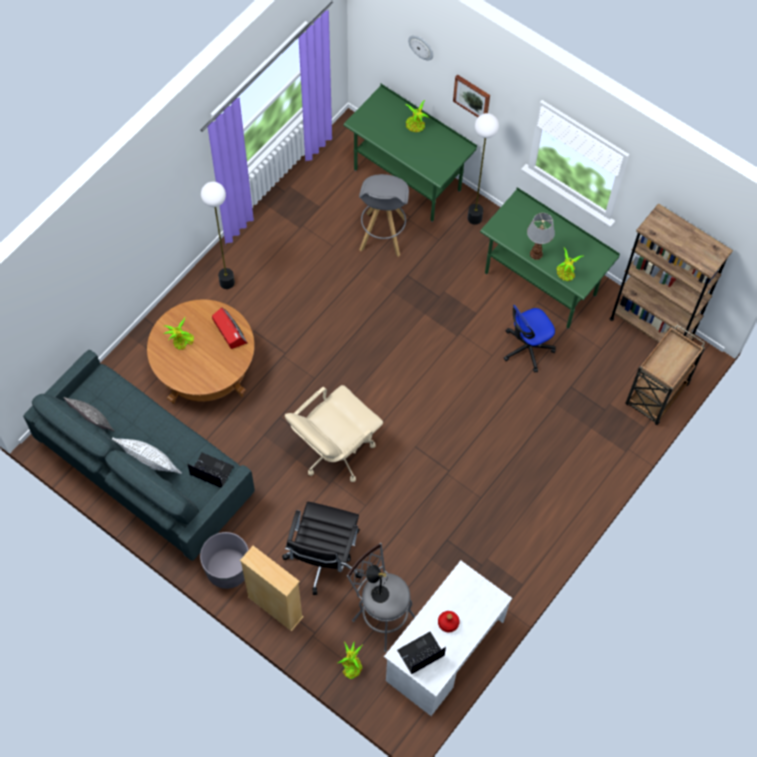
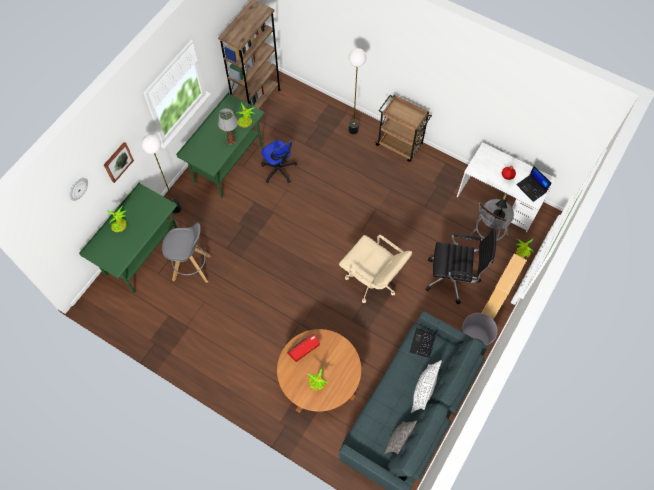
camera: 95 degrees left, 0 degrees up
(227, 282) = (242, 375): floor lamp -> floor lamp (353, 130)
(656, 396) = (305, 98): brown cart -> brown cart (400, 145)

